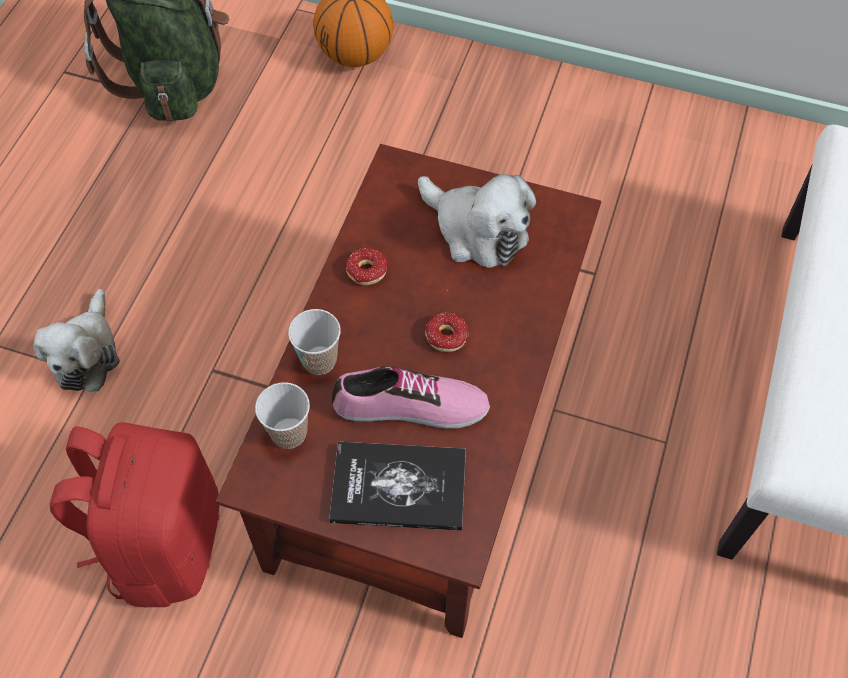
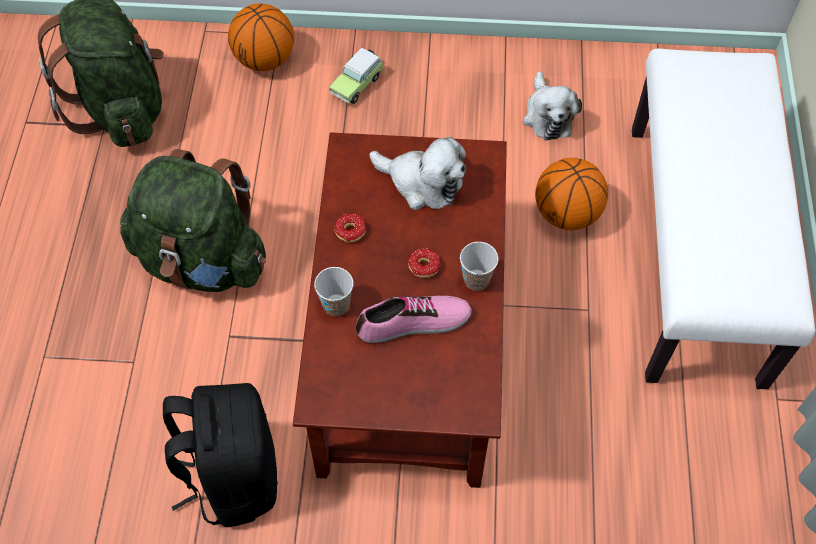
camera: 15 degrees left, 0 degrees up
(87, 353) = (123, 346): plush toy -> plush toy (547, 115)
(163, 542) = (233, 475): red backpack -> black backpack
(210, 273) = (203, 261): none -> green backpack
(289, 433) = (331, 363): cup -> cup (476, 280)
(398, 487) = (423, 382): book -> none
(456, 104) = (358, 84): none -> toy car
(671, 315) = (567, 214): none -> basketball

